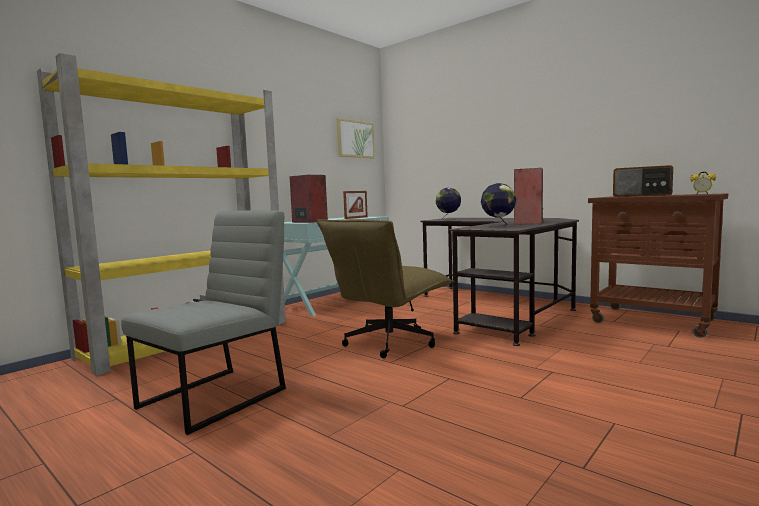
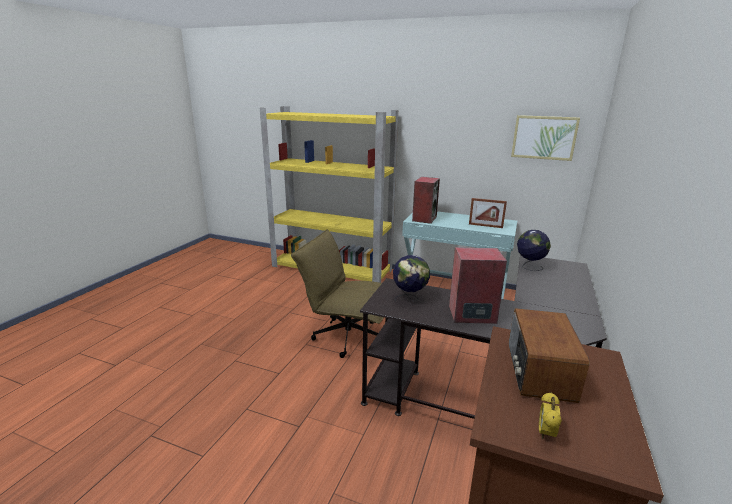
camera: 70 degrees right, 15 degrees up
(217, 397) = (247, 302): grey chair -> none

